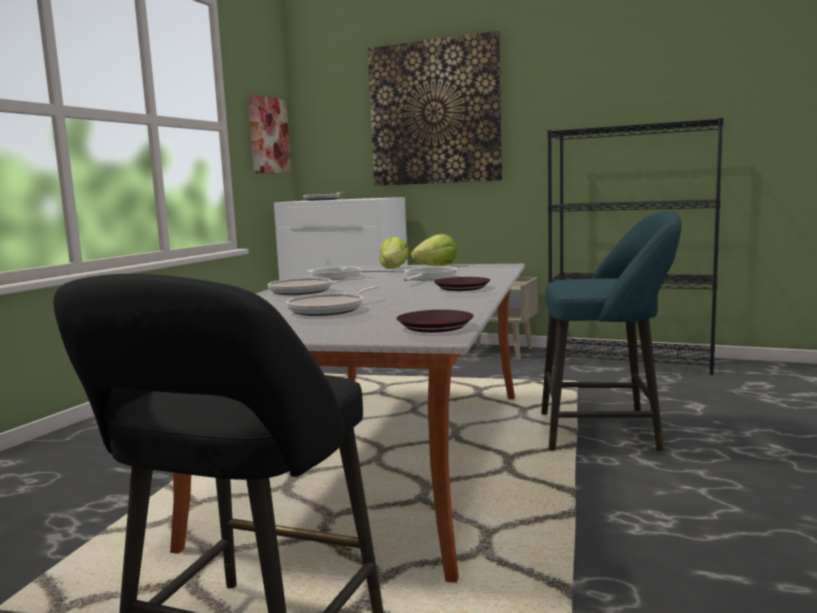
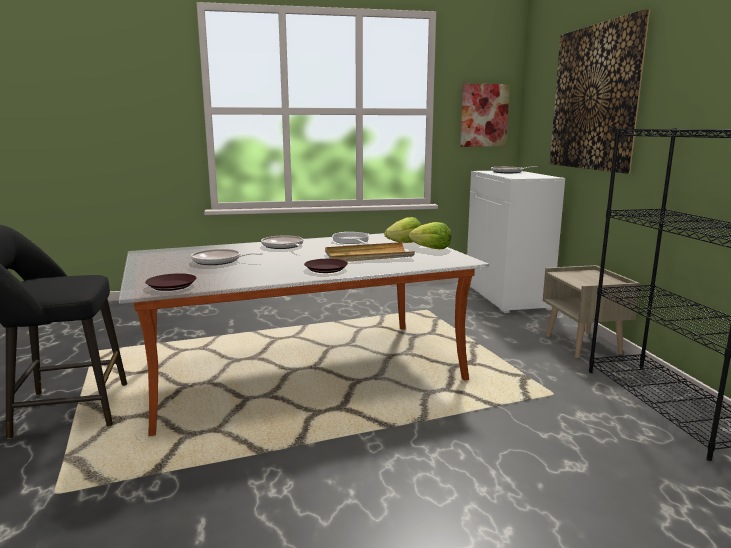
camera: 55 degrees right, 5 degrees up
(428, 278) = (368, 256): frying pan -> beige tray
(606, 432) = (437, 434): turquoise stool -> none

